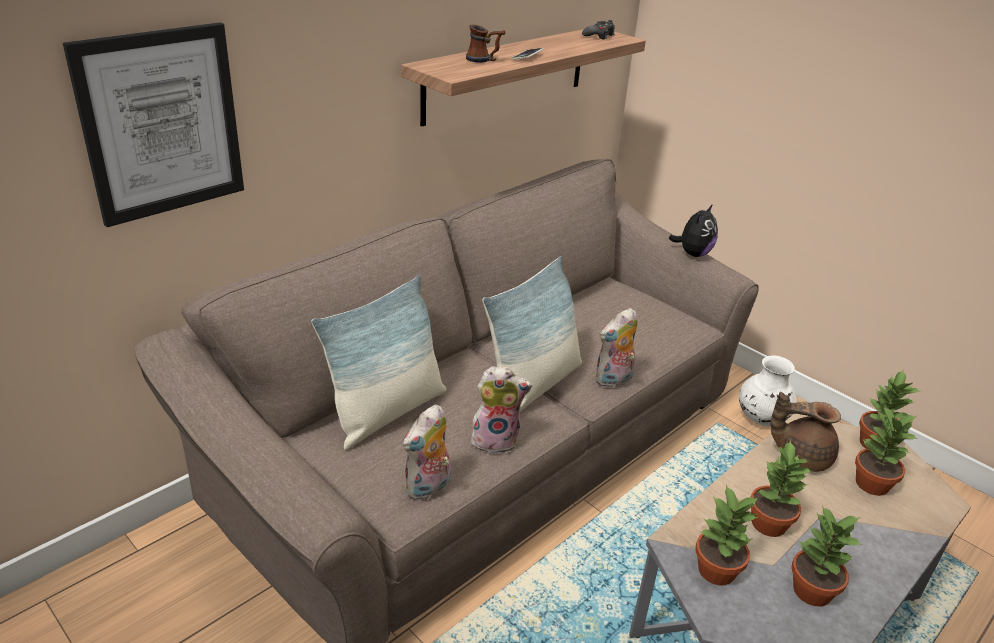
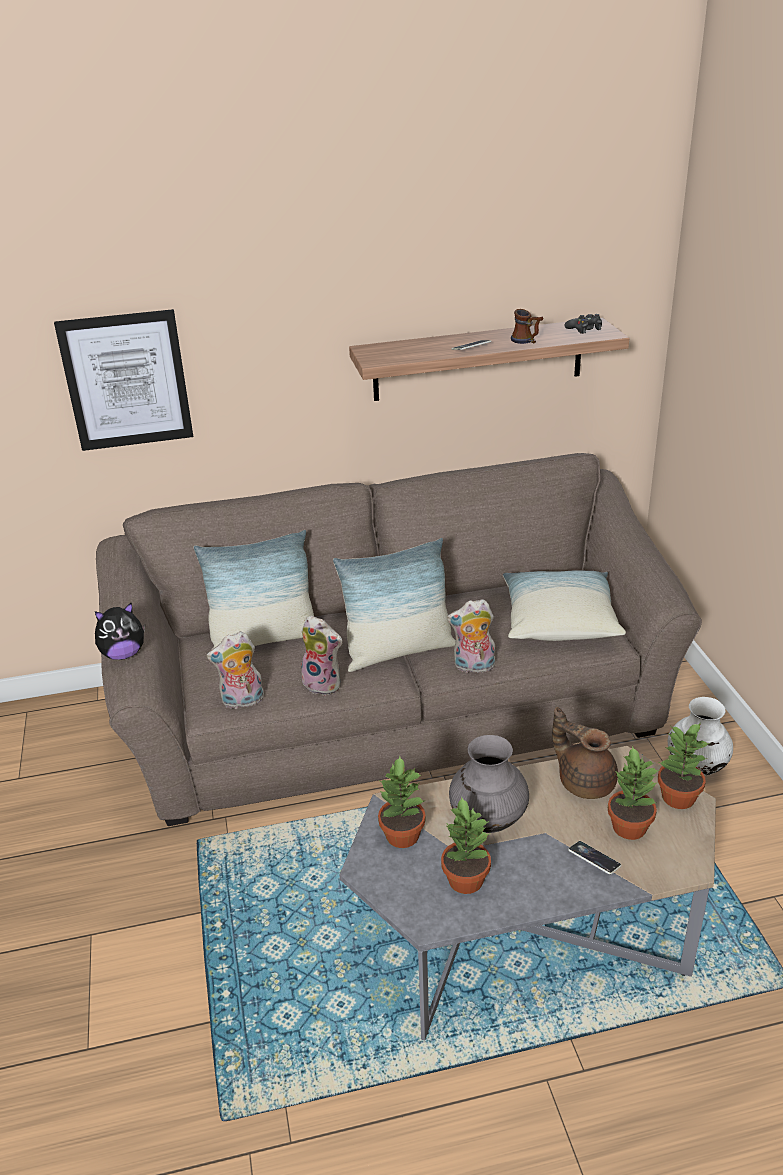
camera: 35 degrees right, 0 degrees up
(484, 60) = (425, 348): mug -> mug (526, 341)
(641, 318) = (559, 620): none -> pillow
(693, 253) = (648, 568): plush toy -> plush toy (123, 654)
(768, 523) = (488, 820): potted plant -> grey vase
(880, 524) = (594, 859): none -> phone

